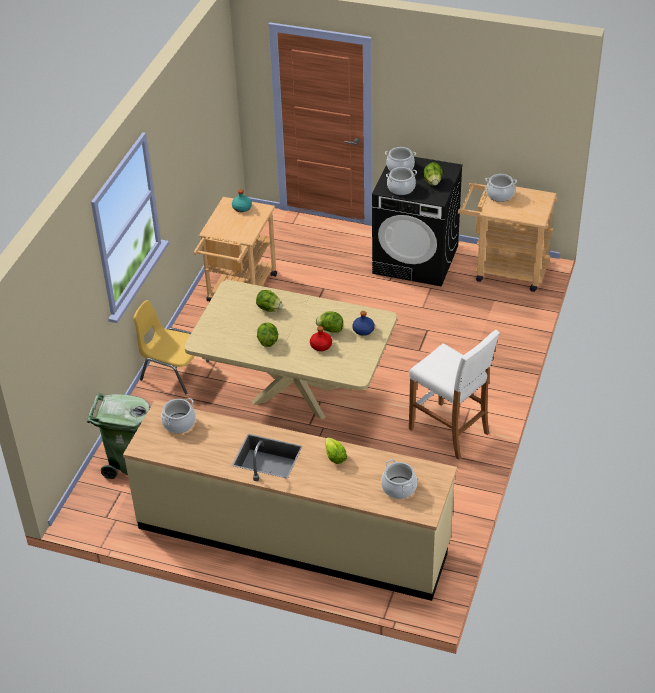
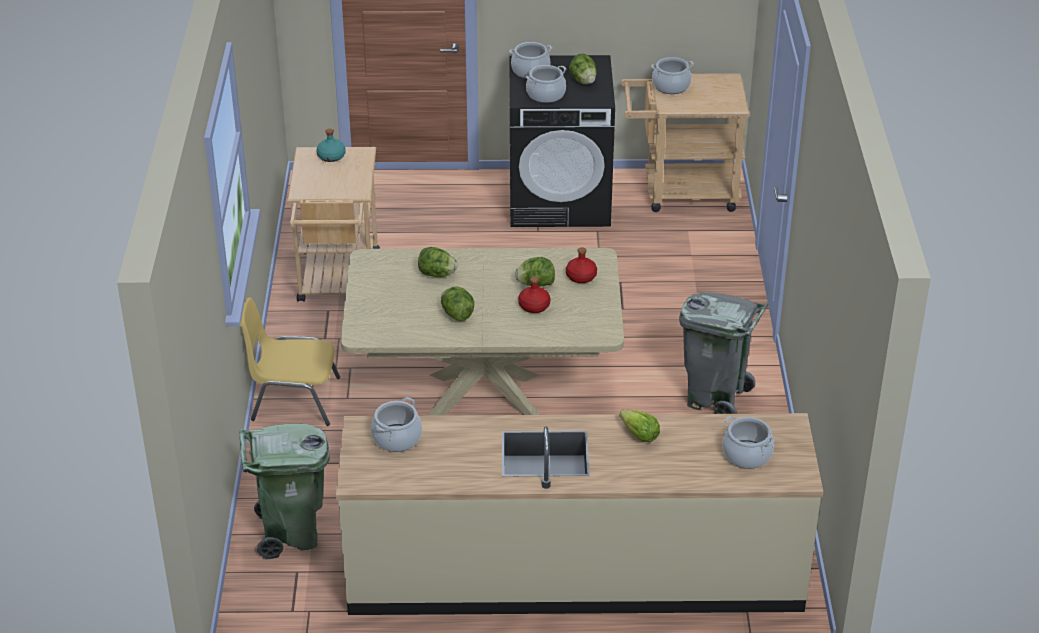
camera: 20 degrees left, 5 degrees down
(363, 330) = (580, 277): blue bottle -> red bottle
(449, 431) = (715, 398): white stool -> grey trash can

